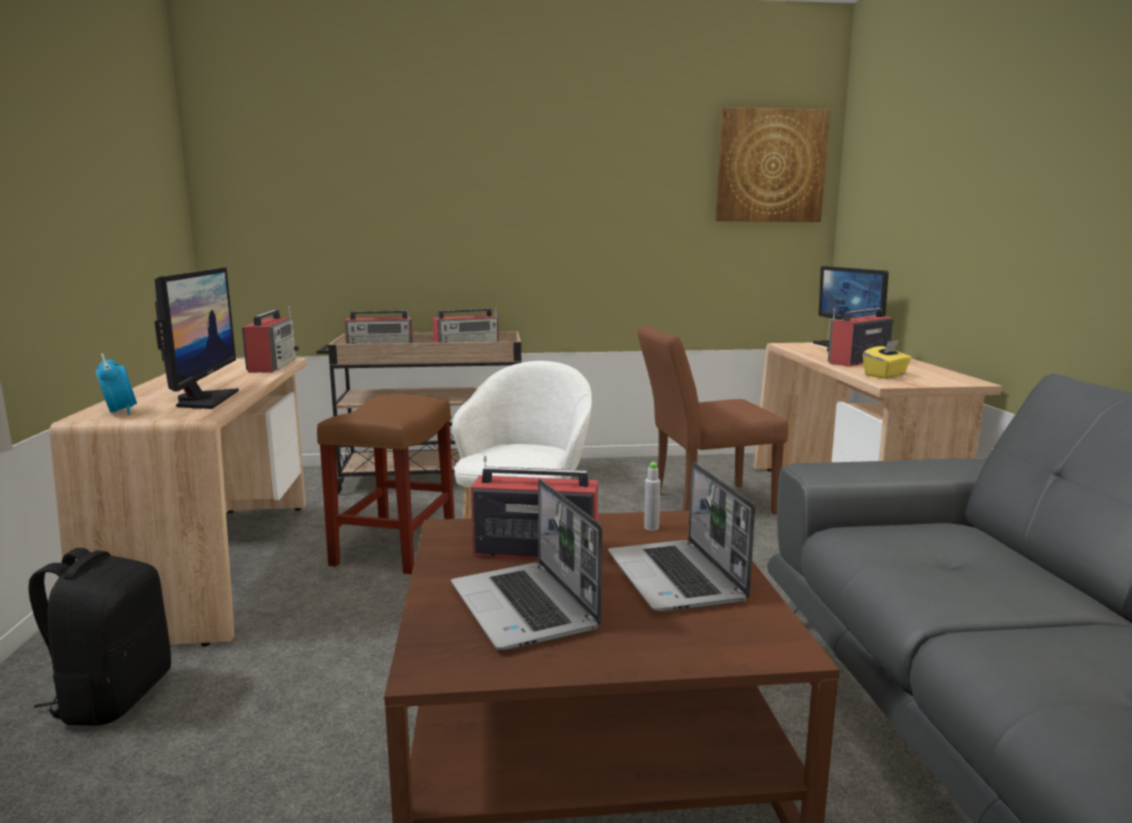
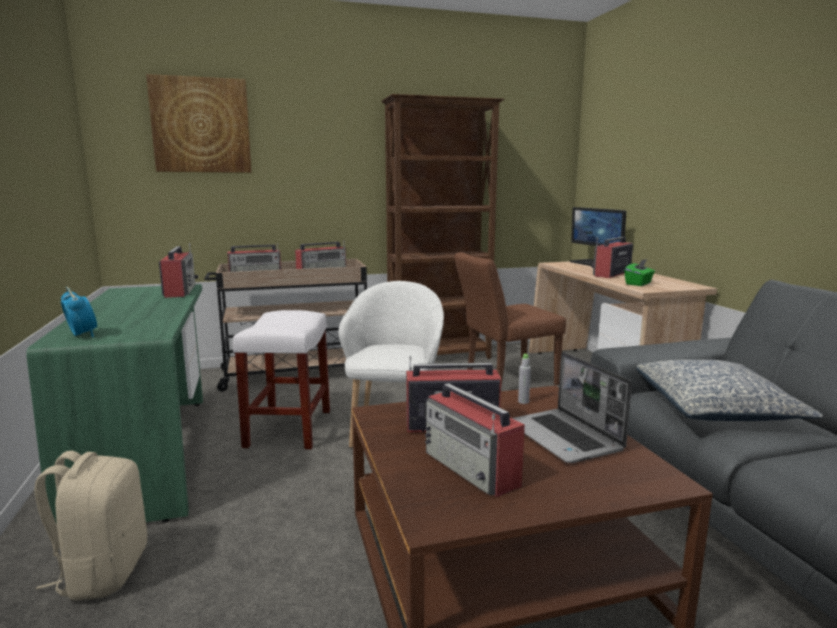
camera: 10 degrees left, 0 degrees up
(113, 697) = (103, 572): black backpack -> beige backpack
(204, 400) = (147, 321): monitor -> none
(221, 564) = (150, 454): beige desk -> green desk
(395, 547) = (289, 429): brown stool -> white stool
(525, 608) = (472, 469): laptop -> radio
(628, 467) = (440, 357): none -> brown bookcase
(770, 166) = (533, 136): picture -> picture (201, 125)
(885, 375) = (638, 284): yellow tissue box -> green tissue box
(931, 557) = (715, 409): none -> pillow

